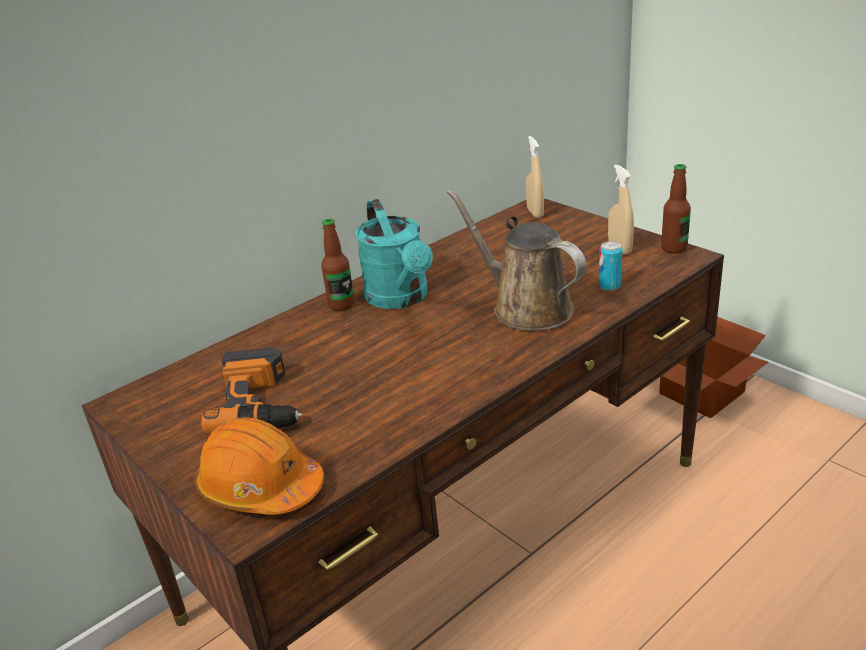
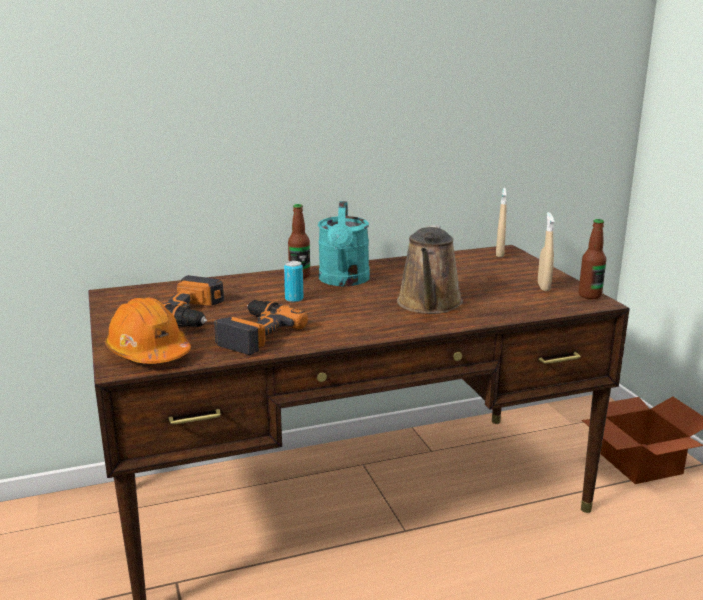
camera: 20 degrees right, 10 degrees down
(367, 412) = (255, 333): none -> power drill
(526, 308) = (429, 304): brown watering can -> brown watering can turned 150 degrees counterclockwise
(609, 286) = (509, 306): can -> can (294, 299)

